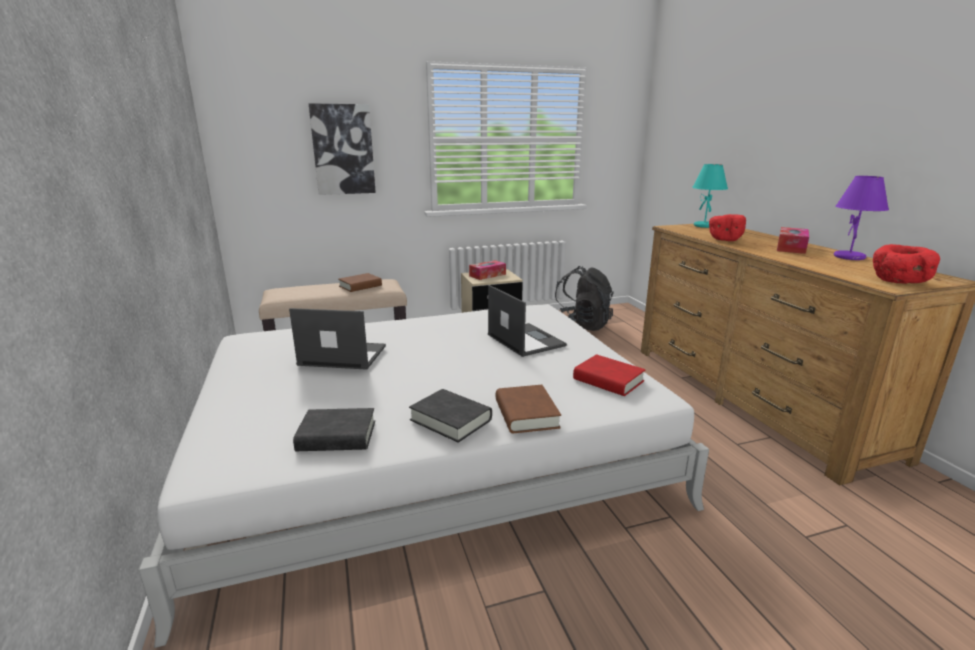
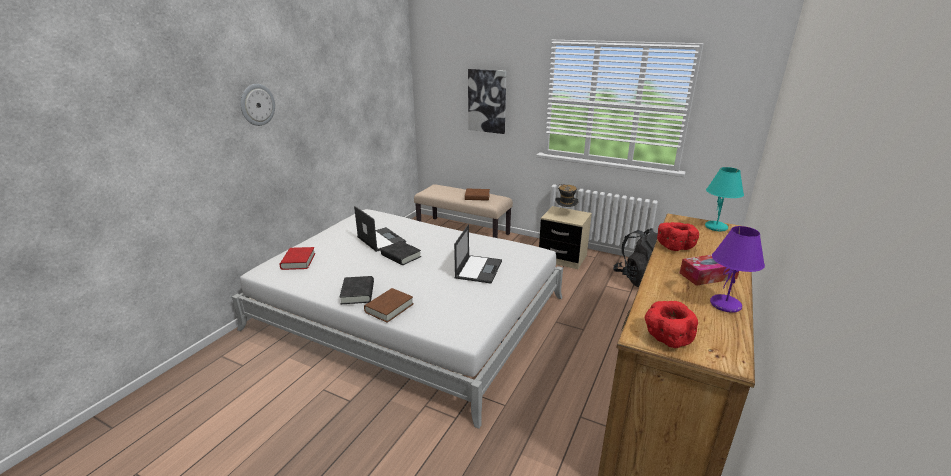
camera: 45 degrees right, 5 degrees up
(77, 107) = (257, 104): none -> wall clock
(337, 436) = (314, 278): black book -> black book (401, 256)
(487, 275) = (565, 213): tissue box -> hat
(608, 380) = (464, 314): red book -> red book (298, 261)

